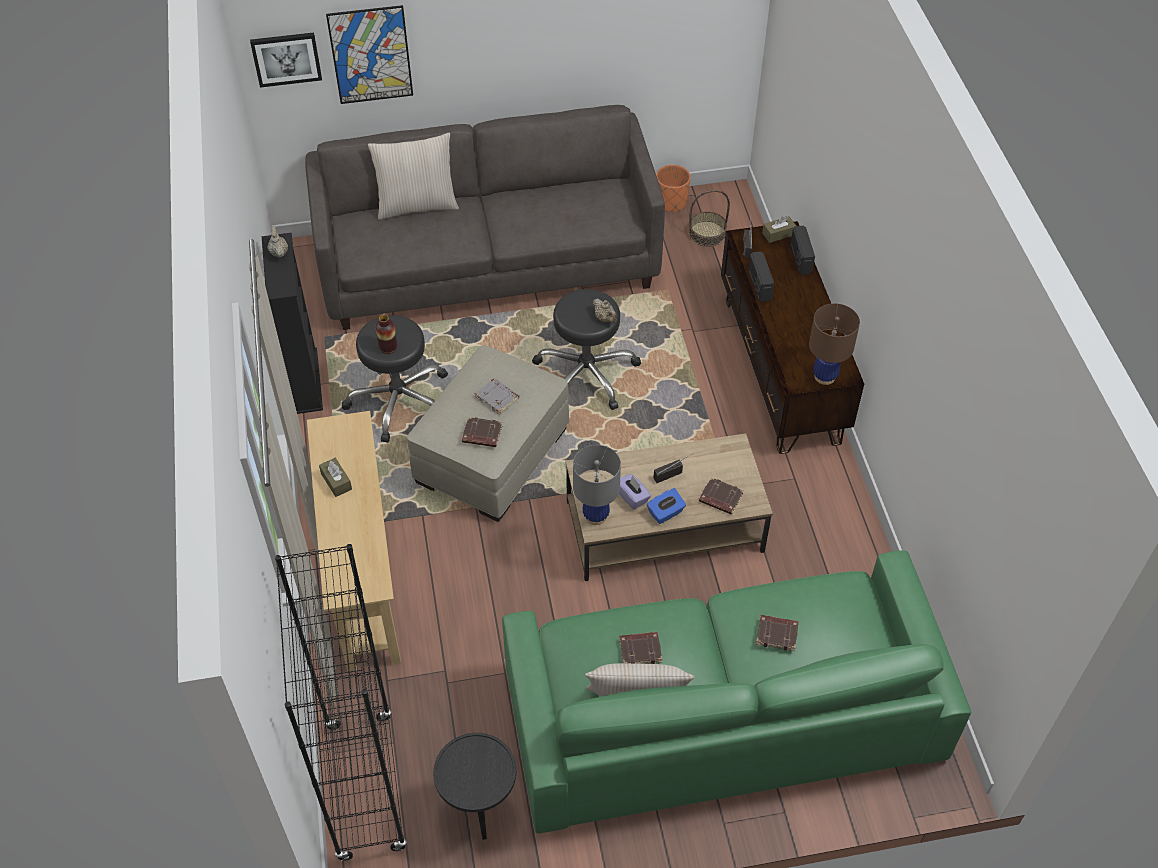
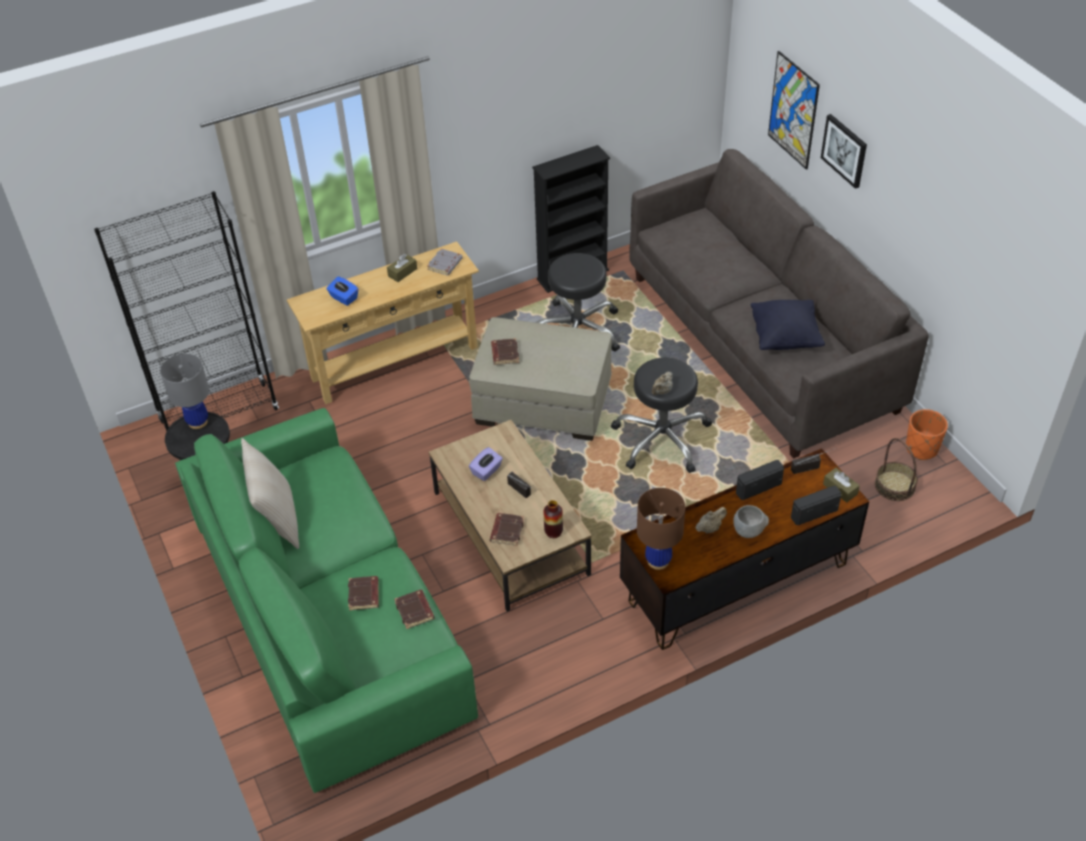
camera: 75 degrees right, 5 degrees down
(279, 252) = (584, 157): beige teapot -> beige teapot (710, 528)
(286, 58) = (752, 68): picture -> picture (845, 150)
(388, 348) = (565, 272): vase -> vase (553, 532)
(417, 205) = (740, 244): beige pillow -> none
(498, 398) = (548, 353): grey book -> grey book (445, 265)
(568, 214) = (785, 338): none -> black pillow
(595, 515) = (458, 452): grey table lamp -> grey table lamp (198, 422)
(640, 650) = (325, 506): brown book -> brown book (415, 611)
(666, 513) = (477, 497): blue tissue box -> blue tissue box (343, 298)
(809, 306) = (748, 532): none -> grey bowl

